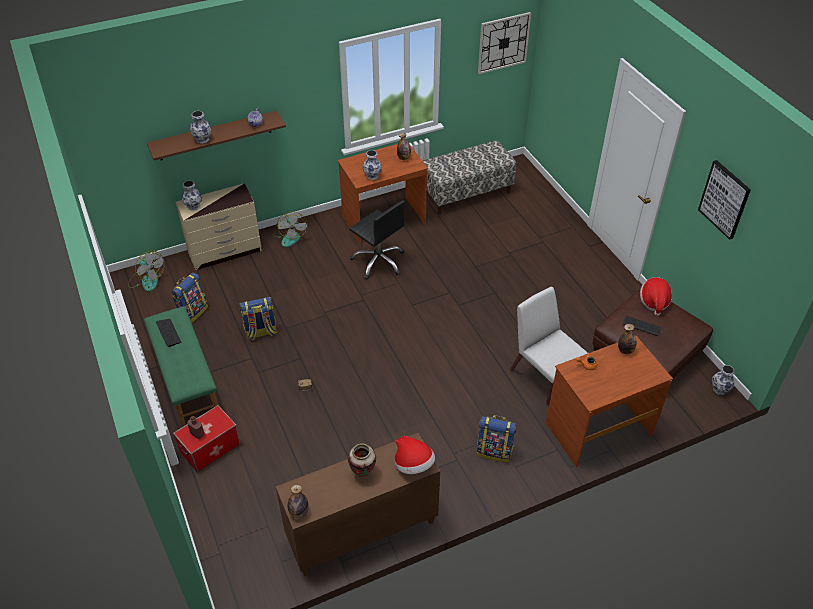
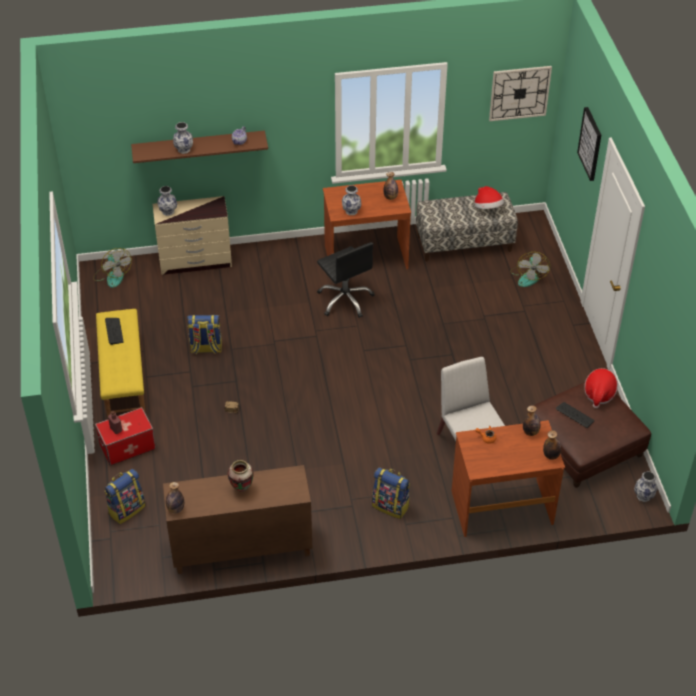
camera: 15 degrees right, 0 degrees up
(185, 378) = (123, 378): green bench -> yellow bench
(192, 312) = (147, 316): backpack -> backpack (126, 509)
(290, 236) = (265, 257): fan -> fan (528, 276)
(413, 464) = (289, 491): hat -> hat (488, 208)
(655, 369) = (551, 455): none -> bottle
(724, 199) = (662, 302): picture -> picture (590, 143)

